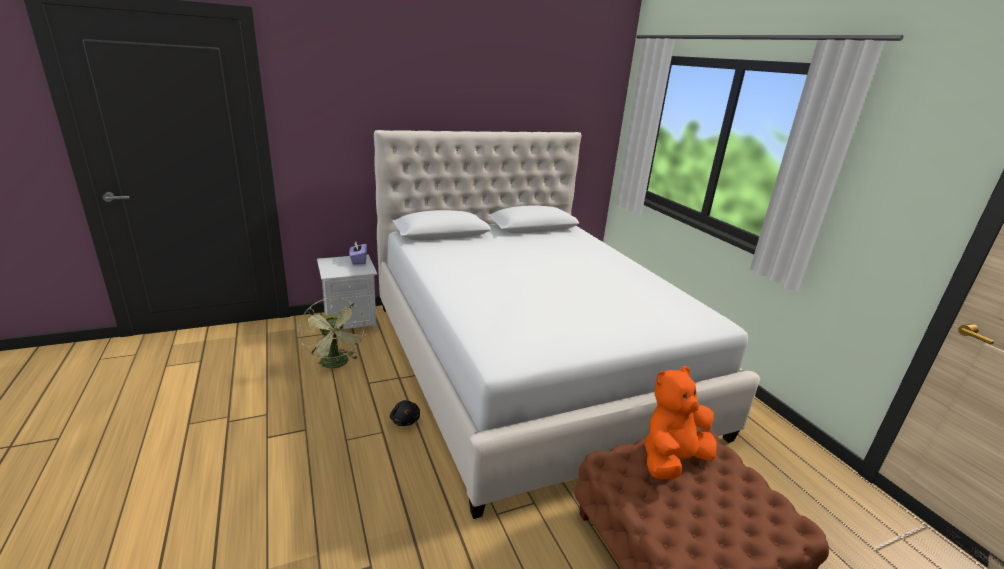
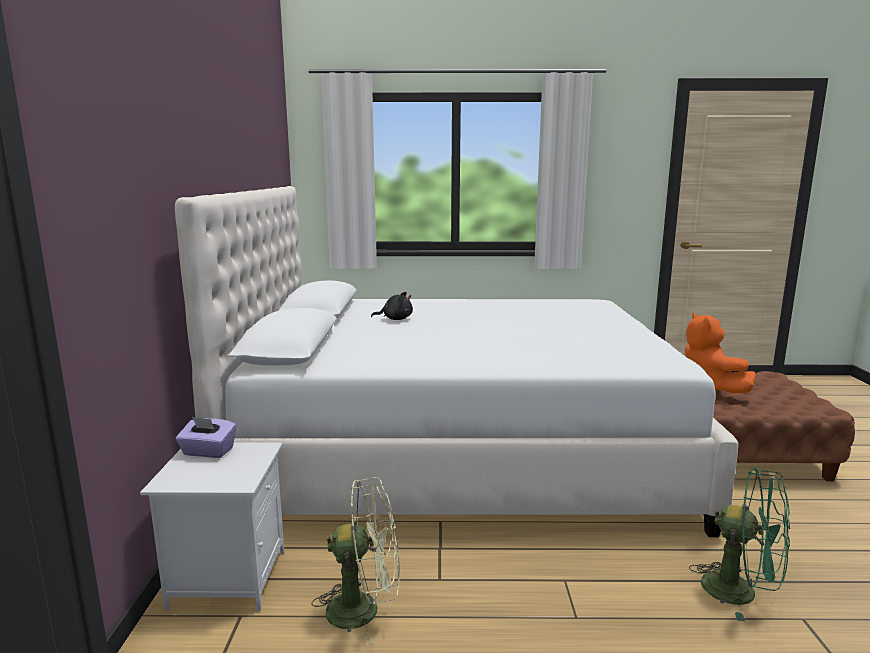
camera: 65 degrees left, 10 degrees down
(395, 528) = (741, 592): none -> green fan
(405, 420) = (543, 557): black plush toy -> black plush toy (395, 319)

